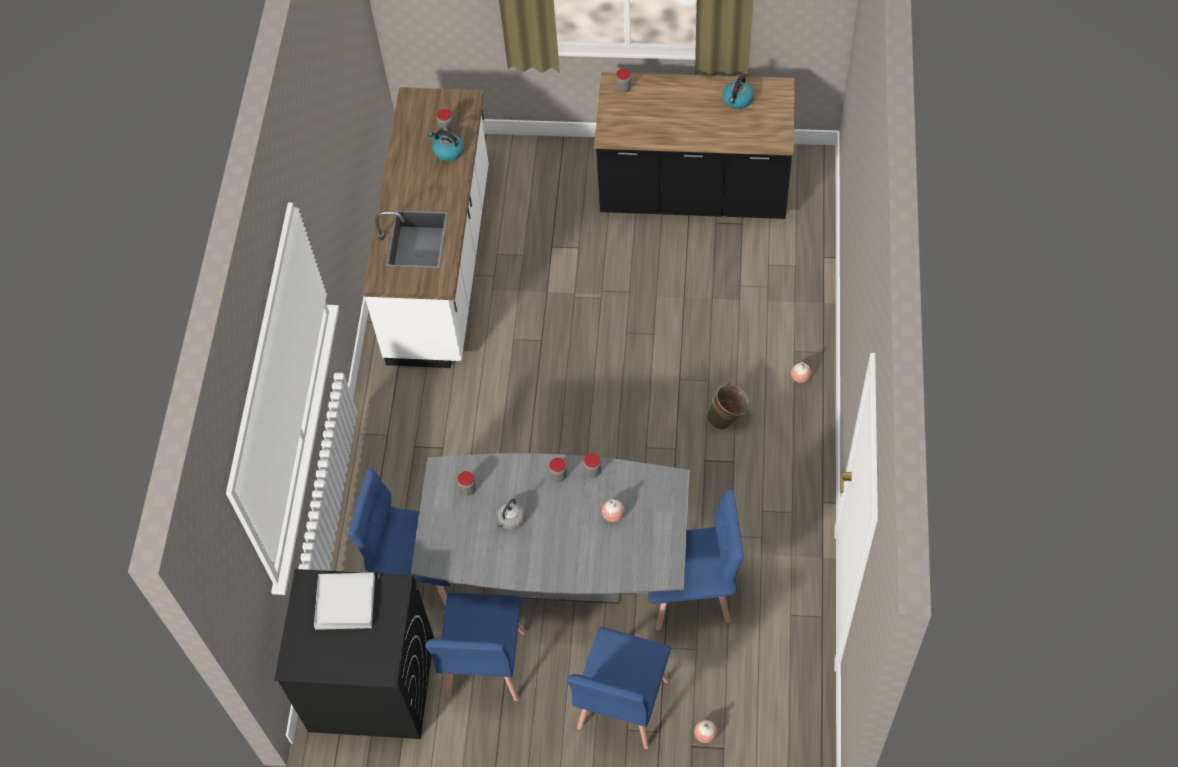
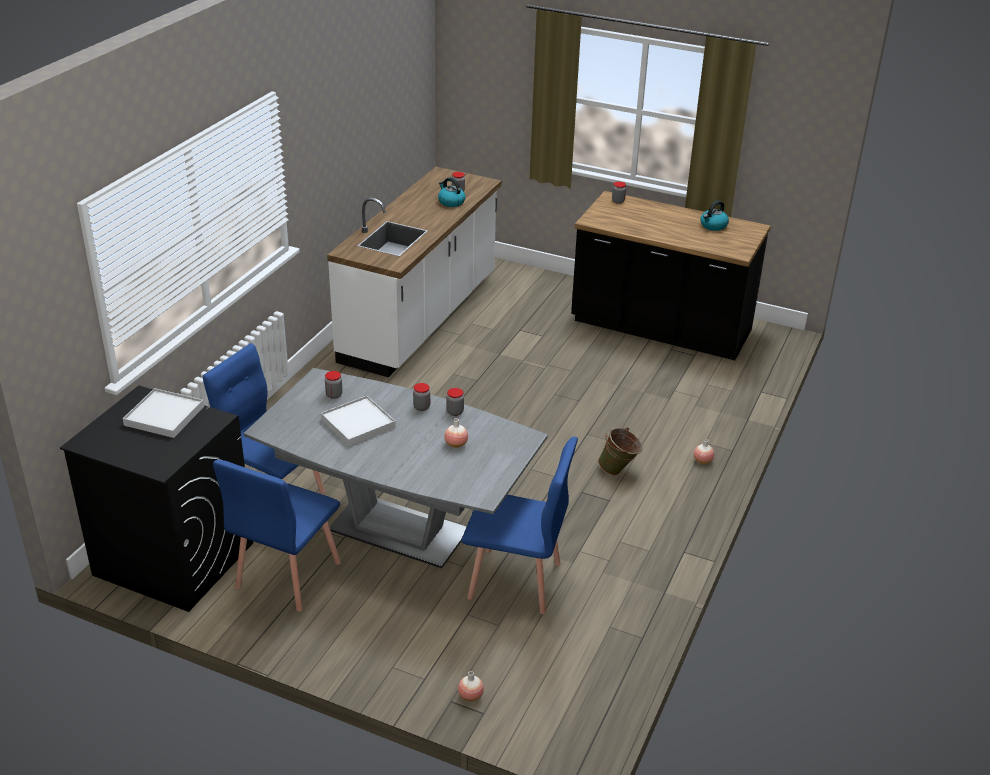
camera: 15 degrees right, 25 degrees down
(510, 521) = (358, 423): grey kettle -> white tray
(622, 704) = (399, 645): blue chair -> none

